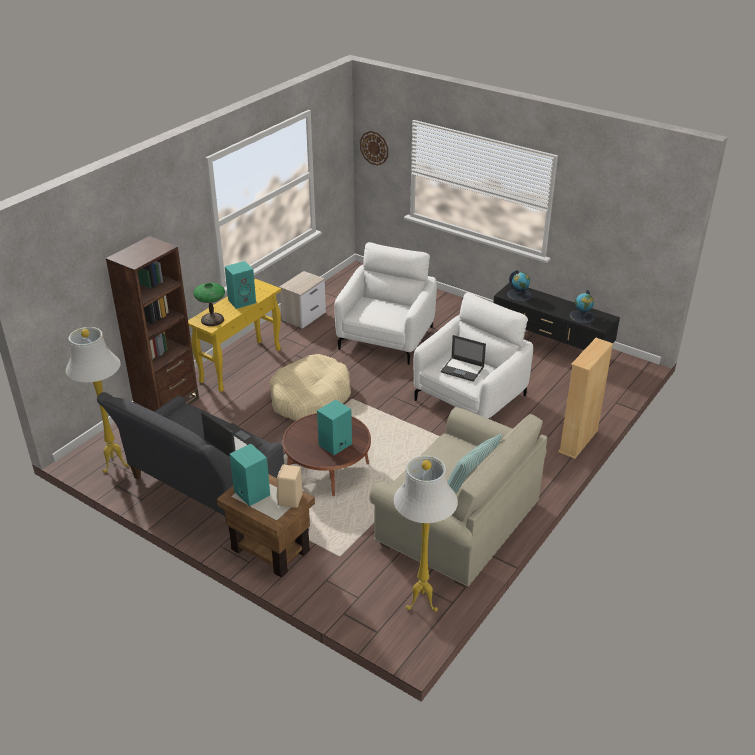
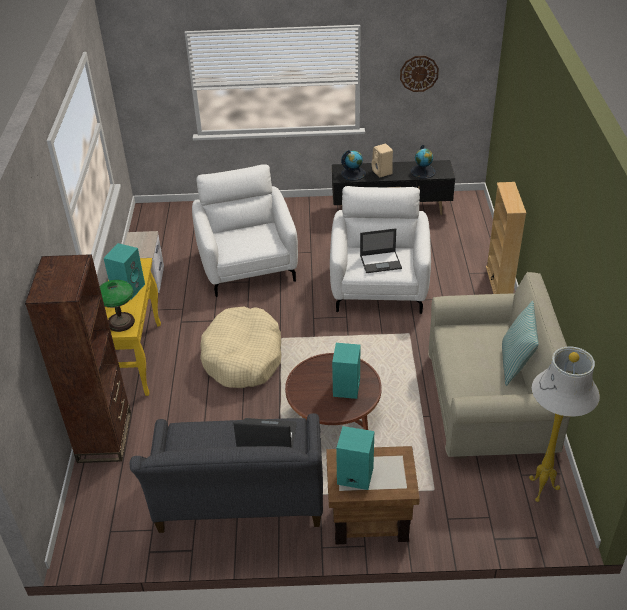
camera: 35 degrees left, 5 degrees up
(114, 465) = (121, 532): white floor lamp -> none
(290, 500) = (396, 462): beige speaker -> beige speaker (382, 172)
(374, 148) = (139, 75): wall clock -> wall clock (419, 73)

